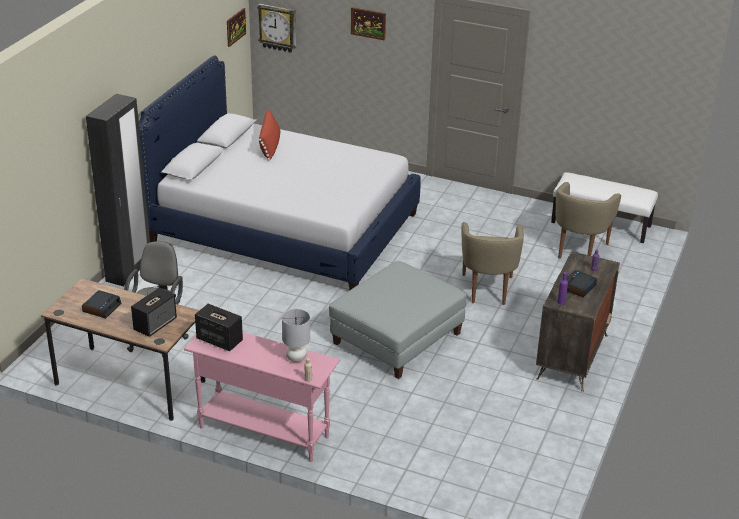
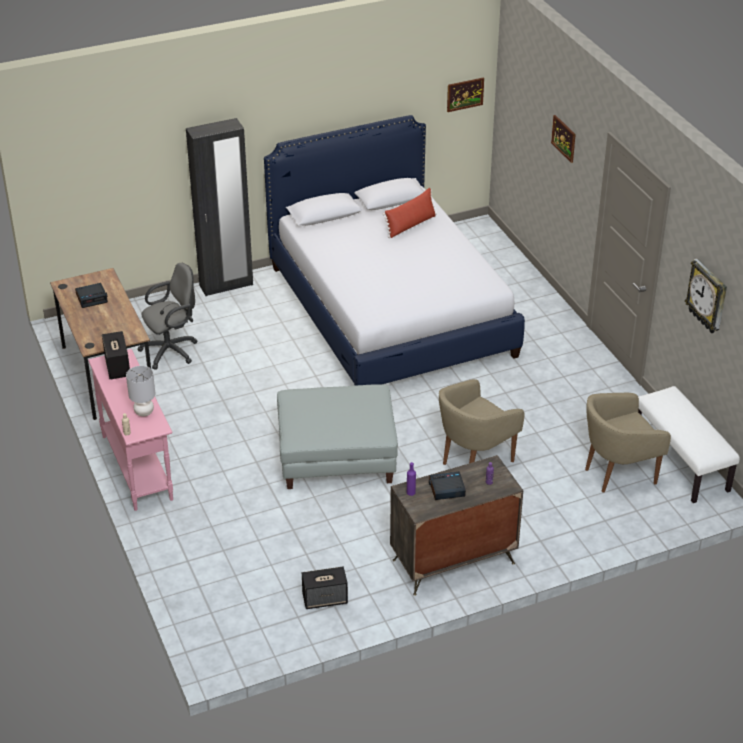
camera: 45 degrees right, 5 degrees up
(155, 324) = (105, 331): speaker -> speaker (325, 599)
(278, 27) = (509, 110): wall clock -> wall clock (707, 297)

